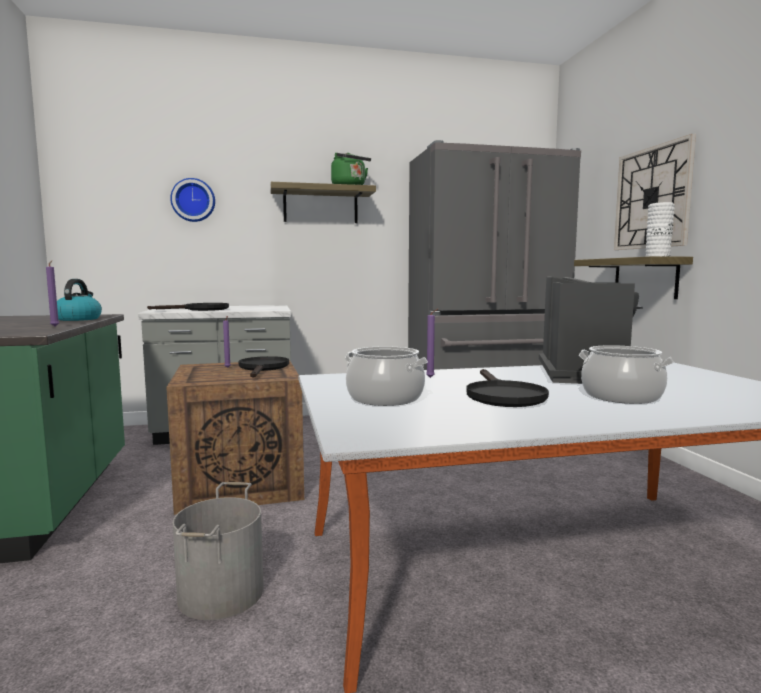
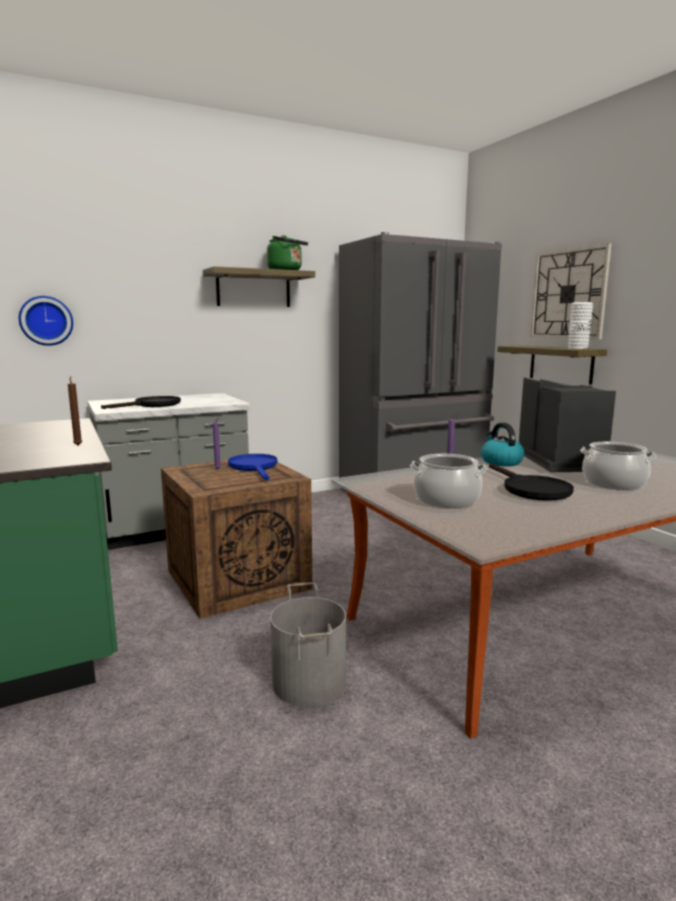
camera: 15 degrees left, 5 degrees up
(55, 326) = (78, 445): purple candle -> brown candle
(78, 319) = (66, 430): kettle -> kettle (500, 462)
(193, 200) = (120, 283): wall clock -> wall clock (46, 320)
(263, 368) = (254, 467): black frying pan -> blue frying pan

